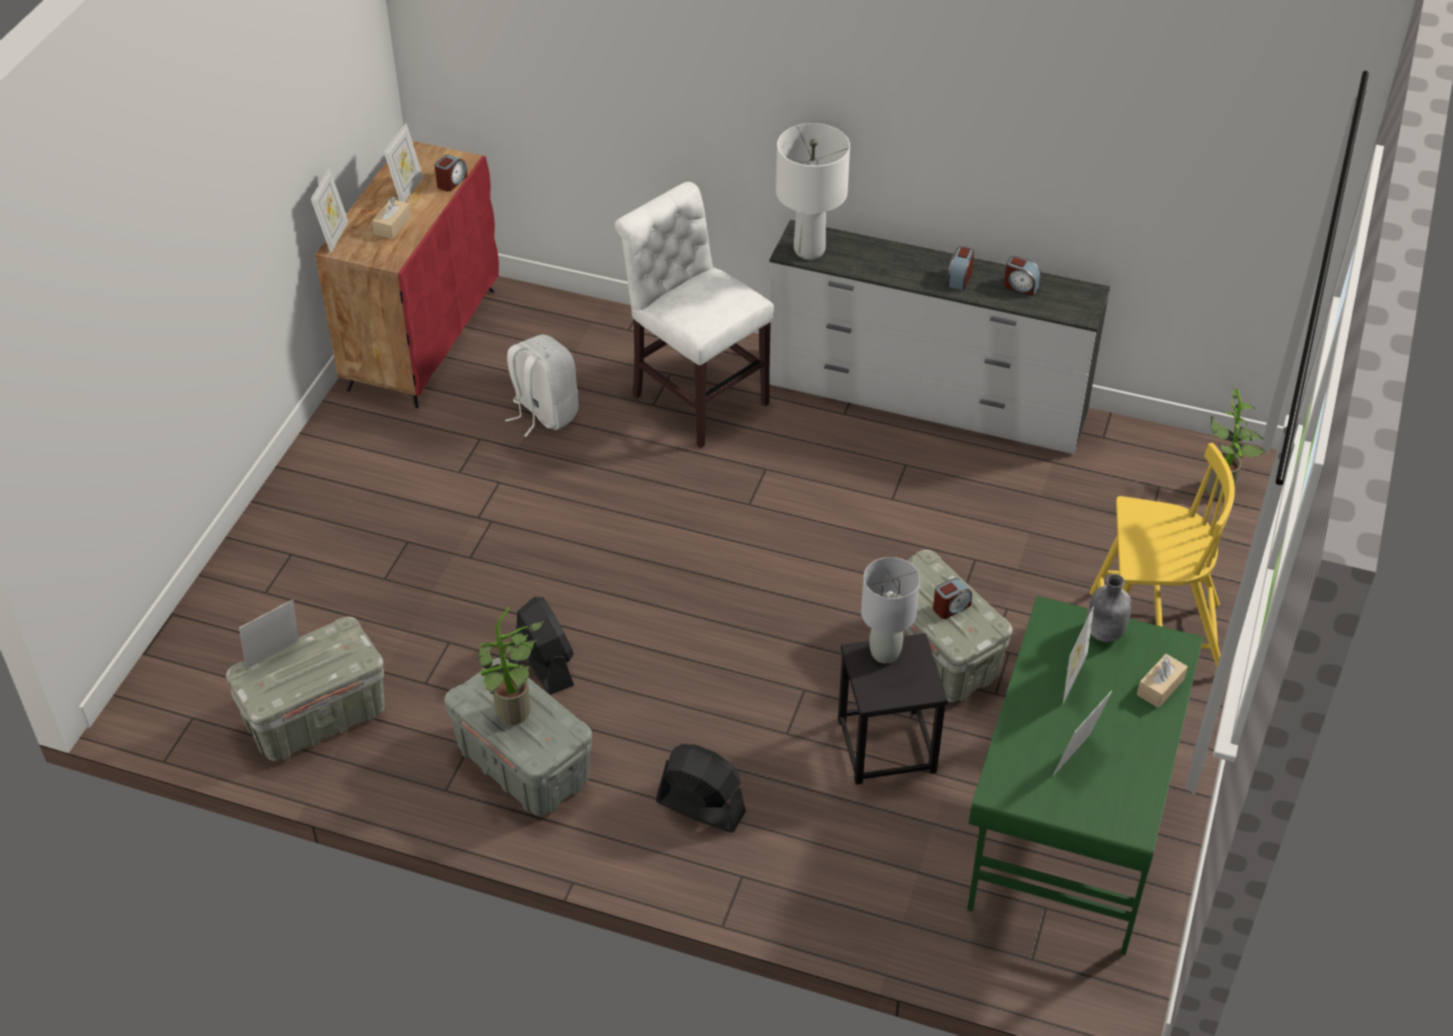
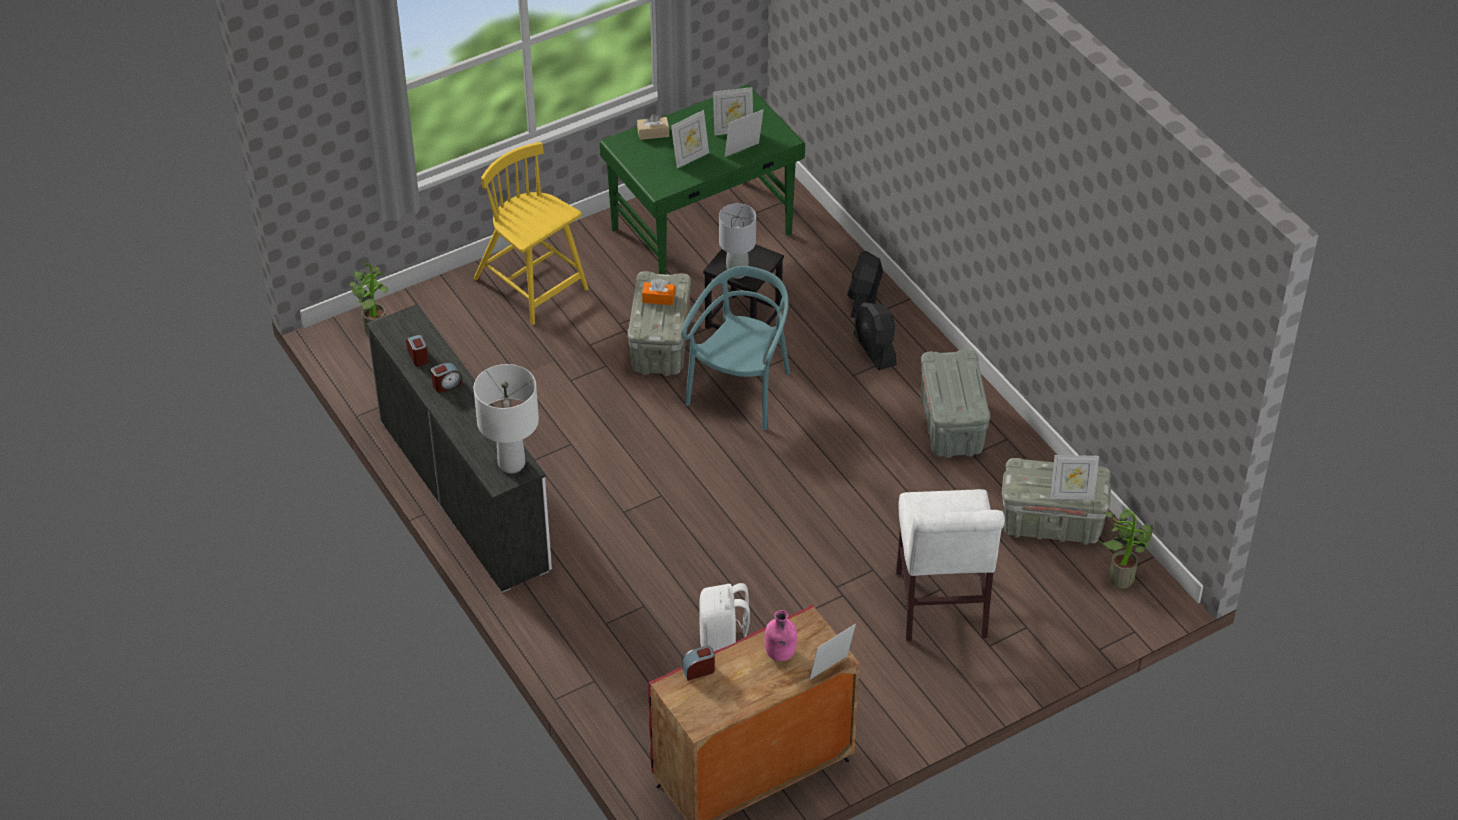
camera: 140 degrees left, 0 degrees up
(392, 225) = (780, 654): beige tissue box -> pink bottle
(407, 190) = (739, 683): picture frame -> picture frame (743, 152)
(514, 716) = (958, 382): potted plant -> potted plant (1122, 577)
(545, 663) = (886, 474): black fan -> black fan (864, 300)
(695, 396) = (609, 593): white chair -> white chair (941, 610)
(793, 658) = (741, 391): none -> turquoise chair
(951, 607) = (658, 298): alarm clock -> orange tissue box
(1103, 632) = (646, 168): grey bottle -> none

